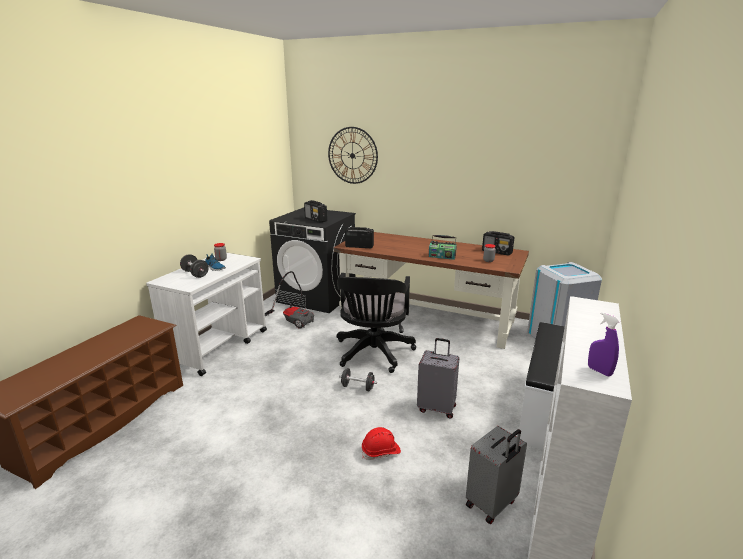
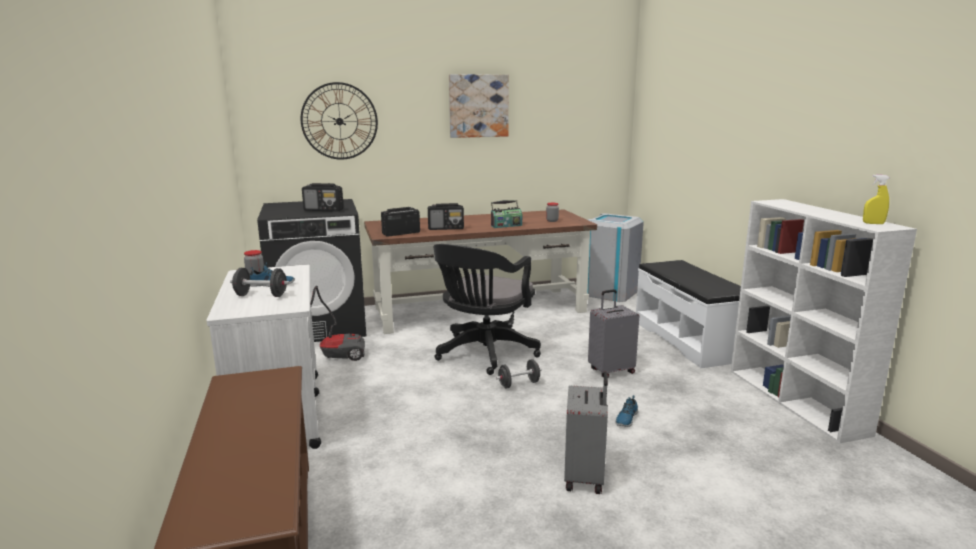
camera: 40 degrees left, 5 degrees down
(373, 354) = (483, 354): black office chair -> black office chair turned 60 degrees clockwise
(381, 452) = (626, 418): red hard hat -> shoe
(457, 150) = (478, 106): none -> picture
(492, 504) = (750, 410): grey suitcase -> grey suitcase (585, 477)
(497, 252) = (543, 214): radio -> radio (446, 228)
(599, 371) = (873, 223): purple spray bottle -> yellow spray bottle

